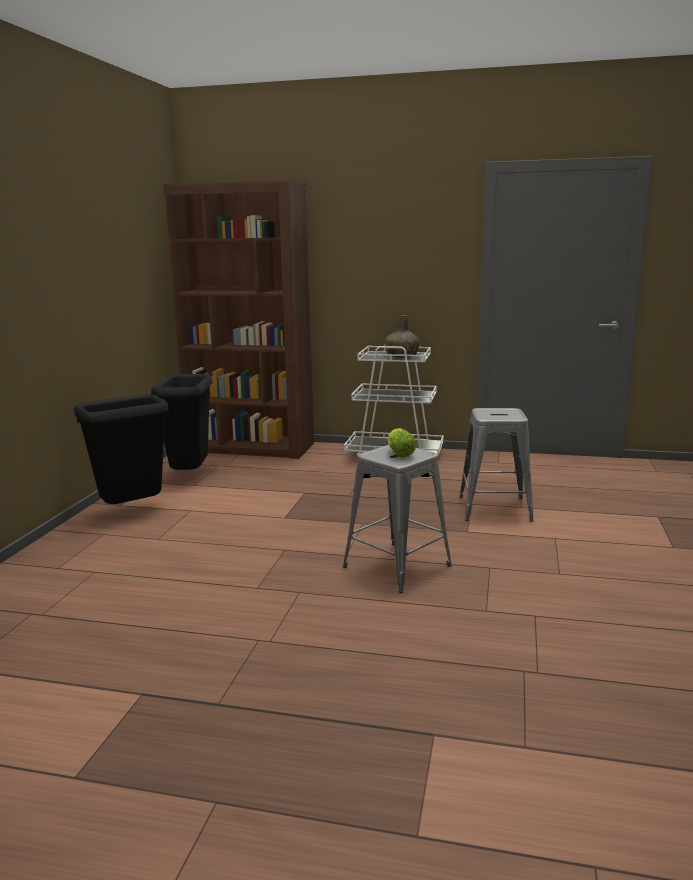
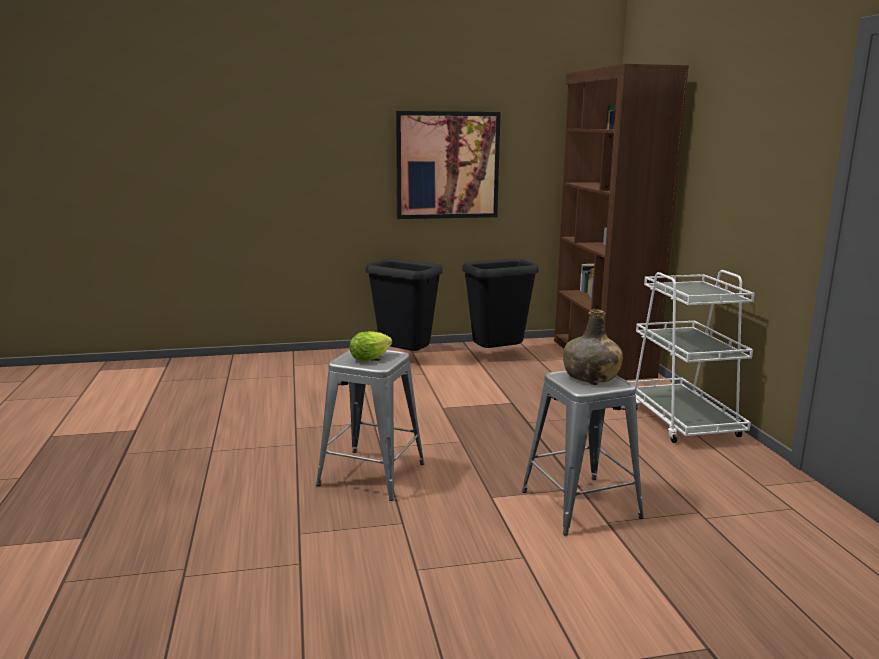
camera: 65 degrees right, 0 degrees up
(95, 285) = (447, 165): none -> picture
(402, 356) = (700, 294): green bottle -> green bottle (591, 376)

